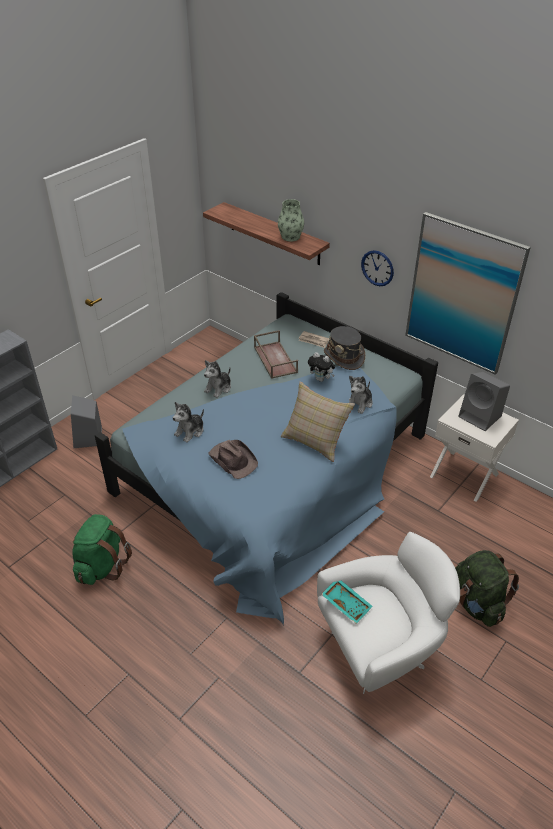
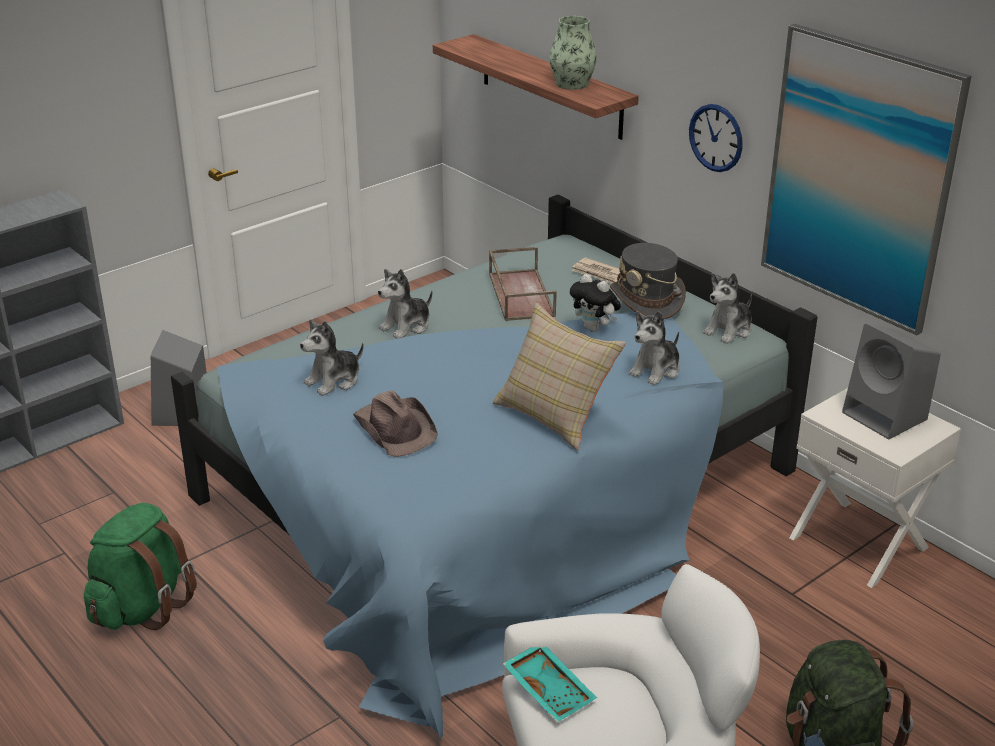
camera: 10 degrees right, 10 degrees down
(390, 371) = (729, 330): none -> plush toy

